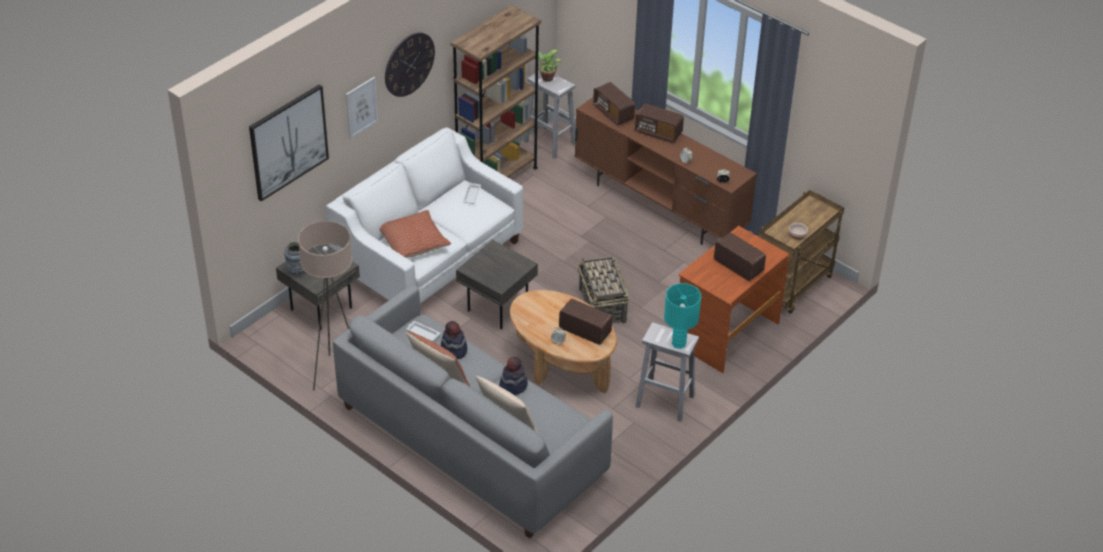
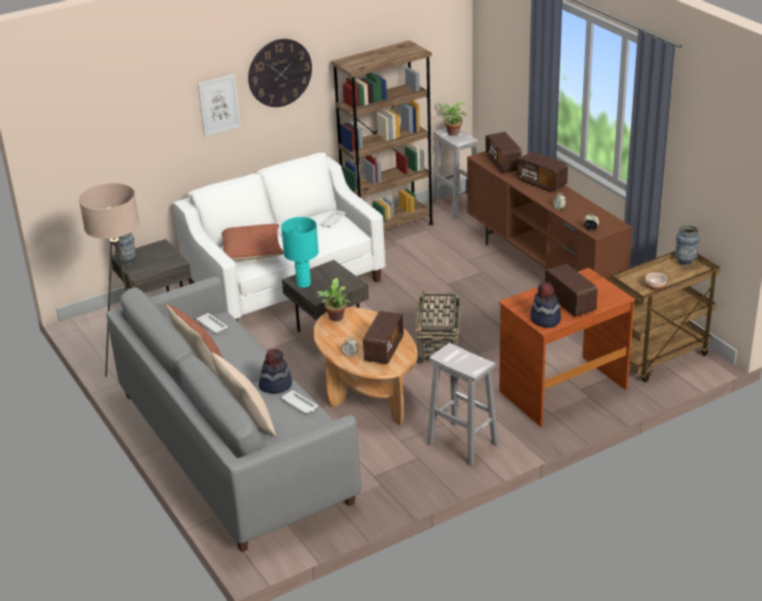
camera: 20 degrees right, 10 degrees down
(288, 142) = (124, 117): picture -> none
(453, 350) = (233, 344): hat -> hat (545, 319)
(526, 305) = (335, 318): none -> potted plant
(544, 402) = (300, 405): none -> white tray
(584, 331) = (384, 350): radio -> radio turned 60 degrees clockwise
(678, 344) = (468, 366): turquoise table lamp -> turquoise table lamp (303, 284)
(812, 205) = (685, 262): none -> vase

